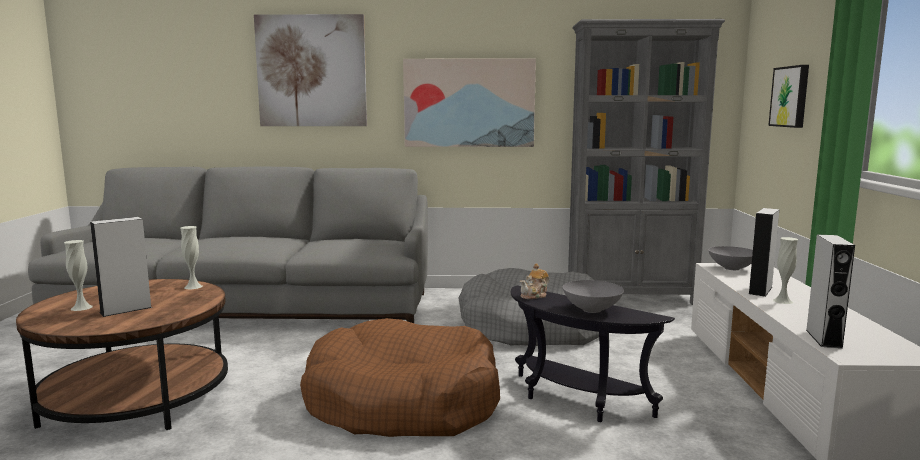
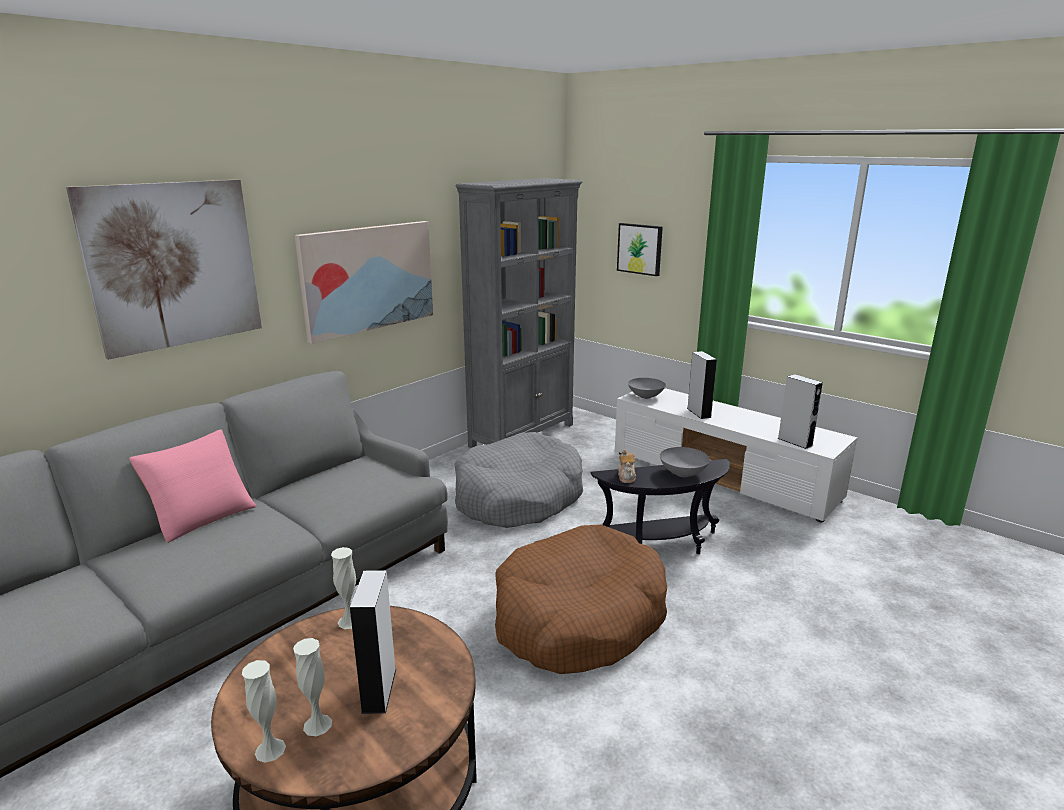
camera: 50 degrees left, 10 degrees up
(261, 234) = (202, 515): none -> pink pillow
(782, 301) = (725, 418): white vase -> white vase (270, 750)

